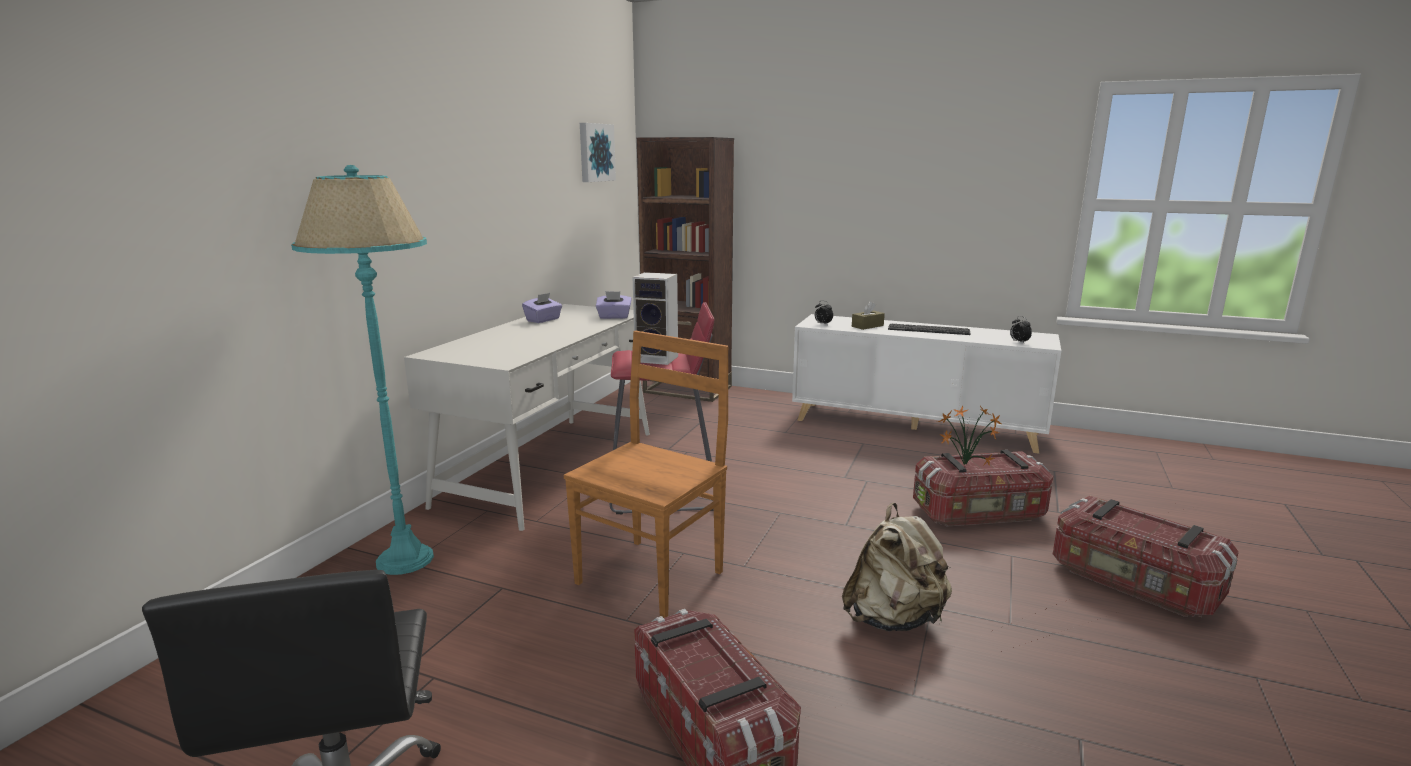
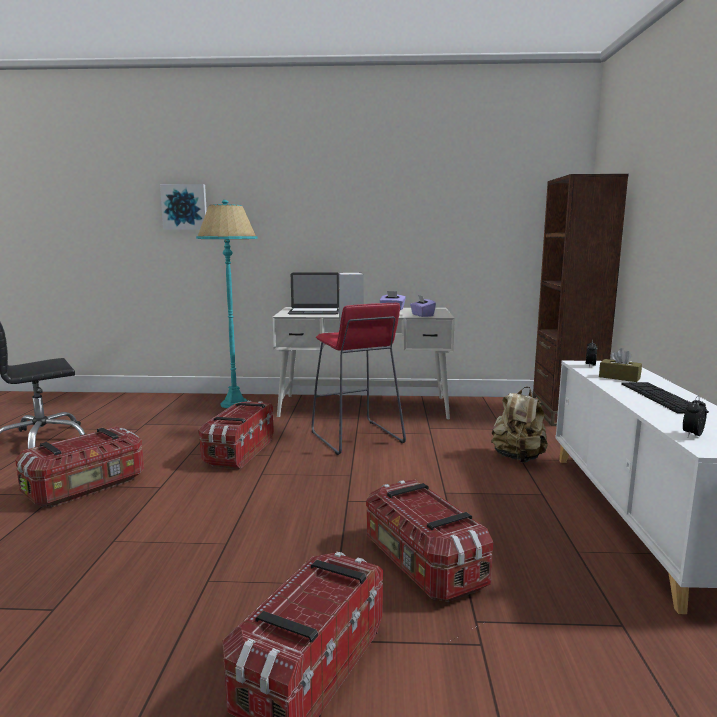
camera: 70 degrees right, 5 degrees down
(499, 349) = (314, 312): none -> laptop
(595, 152) = (516, 196): picture -> picture (185, 207)
(652, 575) = (239, 452): brown chair -> storage box
(894, 619) = (204, 529): beige backpack -> beige backpack (518, 458)
(963, 464) = (417, 499): potted plant -> none

